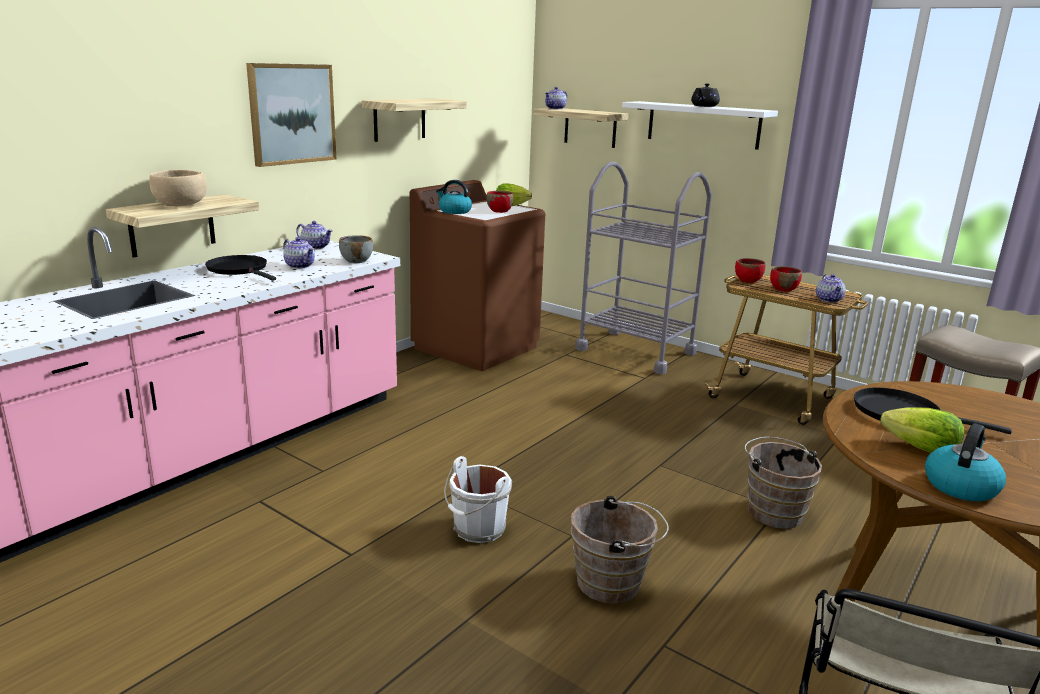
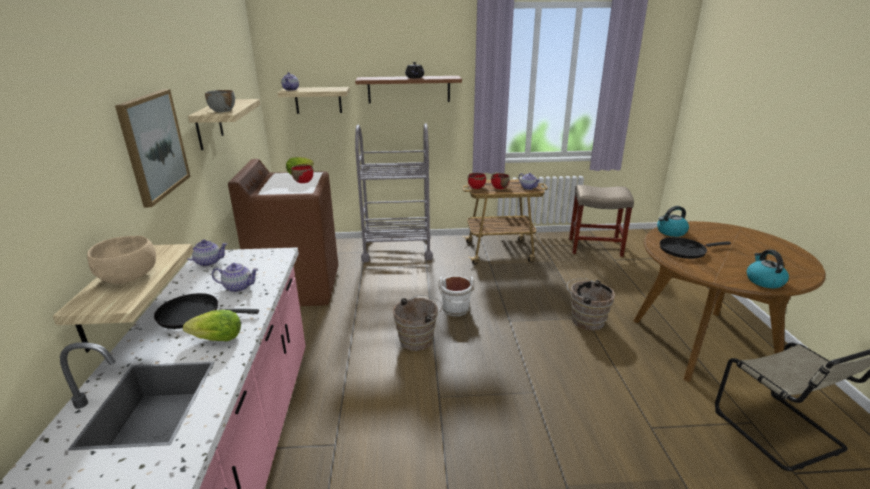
camera: 40 degrees left, 5 degrees up
(356, 260) = (273, 263): grey bowl -> grey bowl (223, 110)
(454, 211) = (273, 191): kettle -> kettle (671, 232)
(478, 530) = (488, 421): white bucket -> white bucket (456, 310)
(614, 583) = (589, 408): brown bucket -> brown bucket (418, 339)
(703, 125) = (409, 89): white shelf -> brown shelf
(921, 449) = (723, 268): lettuce -> lettuce (218, 339)

